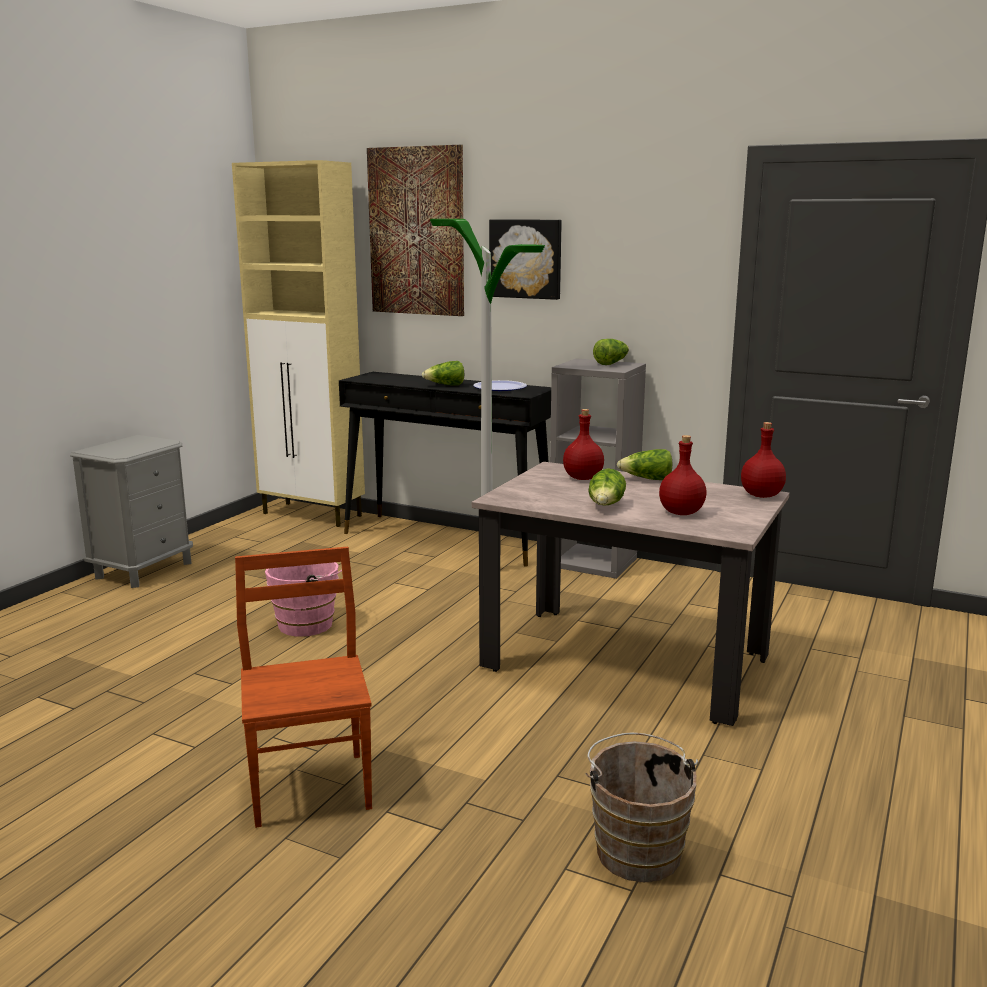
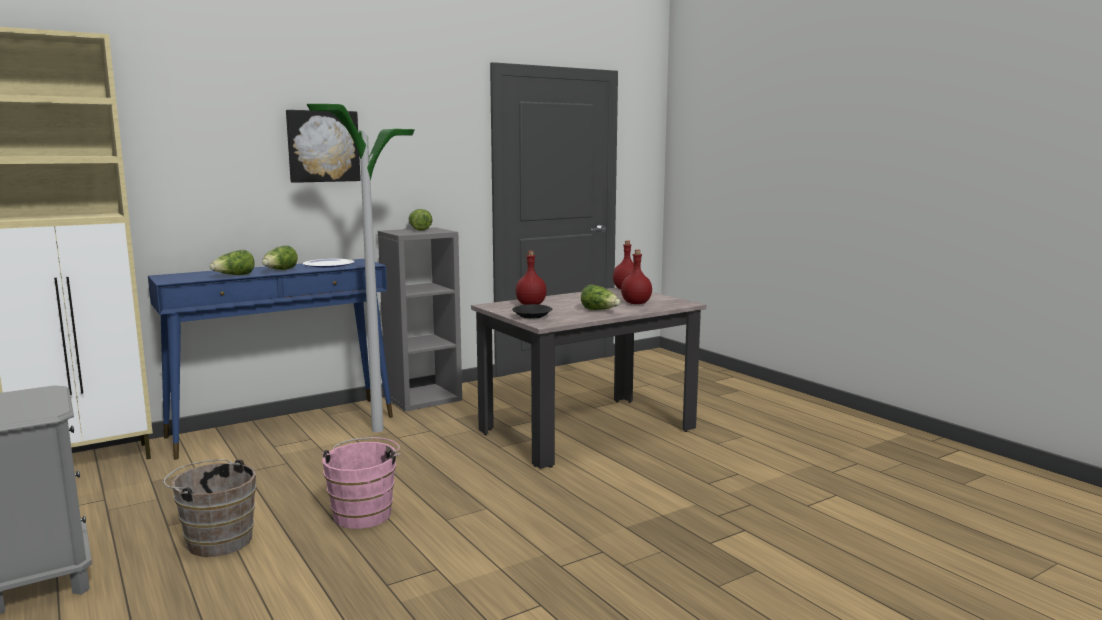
camera: 60 degrees left, 5 degrees down
(312, 787) = (655, 563): brown chair -> none
(417, 232) = (195, 120): picture -> none
(448, 539) = (284, 426): black console table -> blue console table
(520, 490) = (533, 317): none -> black bowl
(637, 849) = (799, 483): brown bucket -> brown bucket (216, 540)
(647, 479) = (558, 297): lettuce -> lettuce (234, 276)

